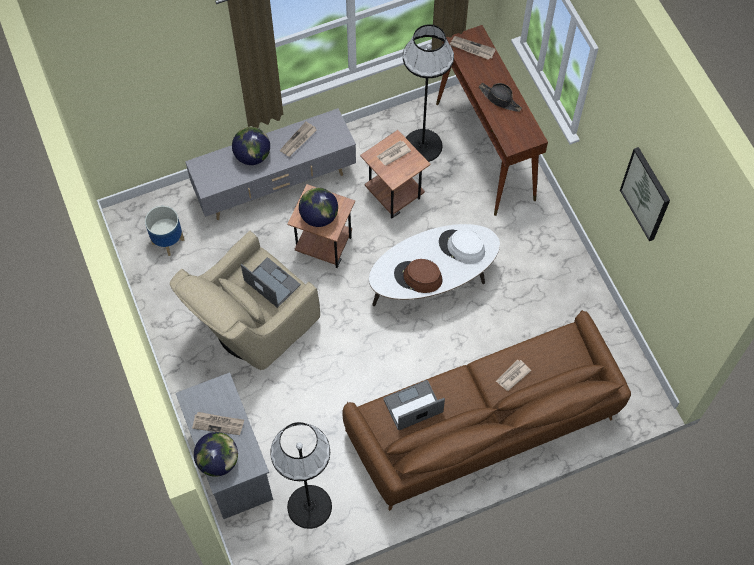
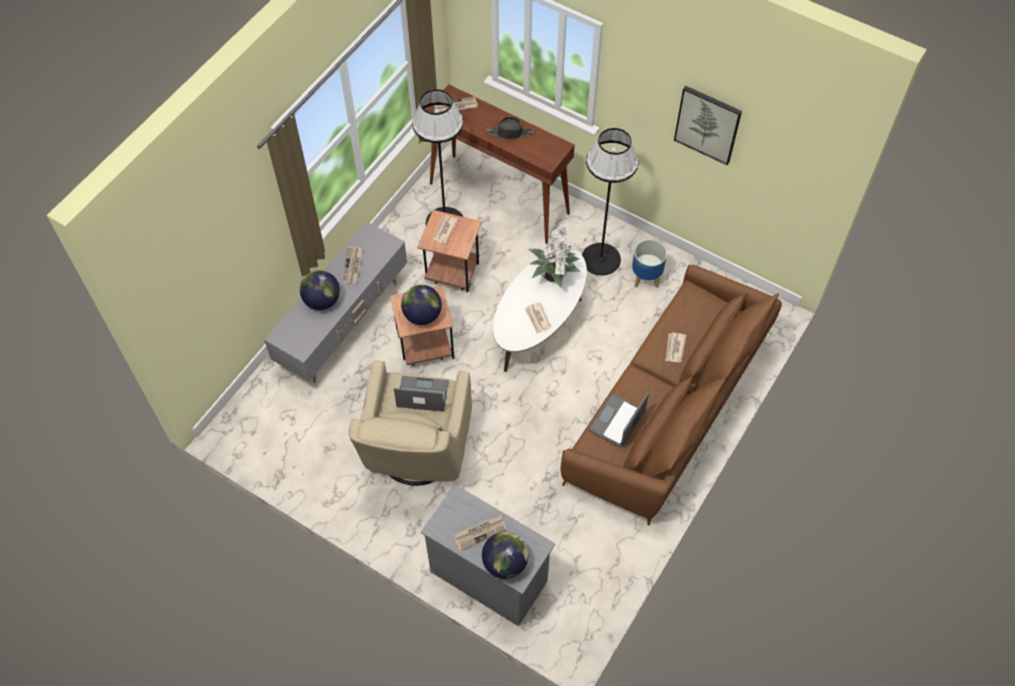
camera: 35 degrees left, 5 degrees down
(168, 241) = (284, 426): planter -> planter (646, 277)
(309, 506) = (582, 566): black floor lamp -> black floor lamp (600, 259)
(418, 277) = (537, 319): brown hat -> newspaper
(461, 247) = (553, 275): white hat -> potted plant

